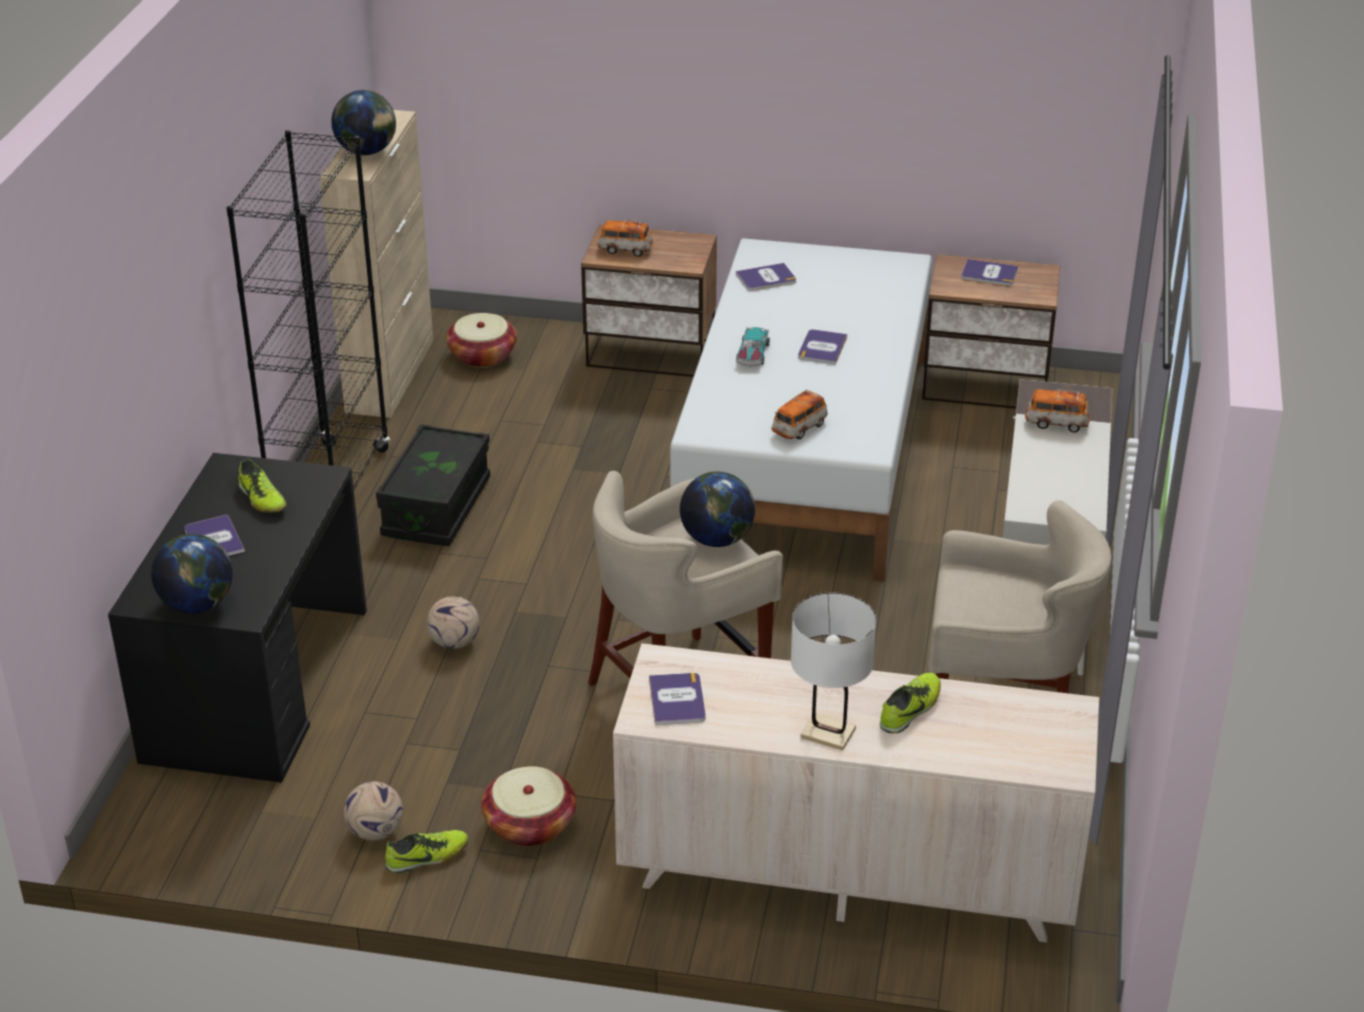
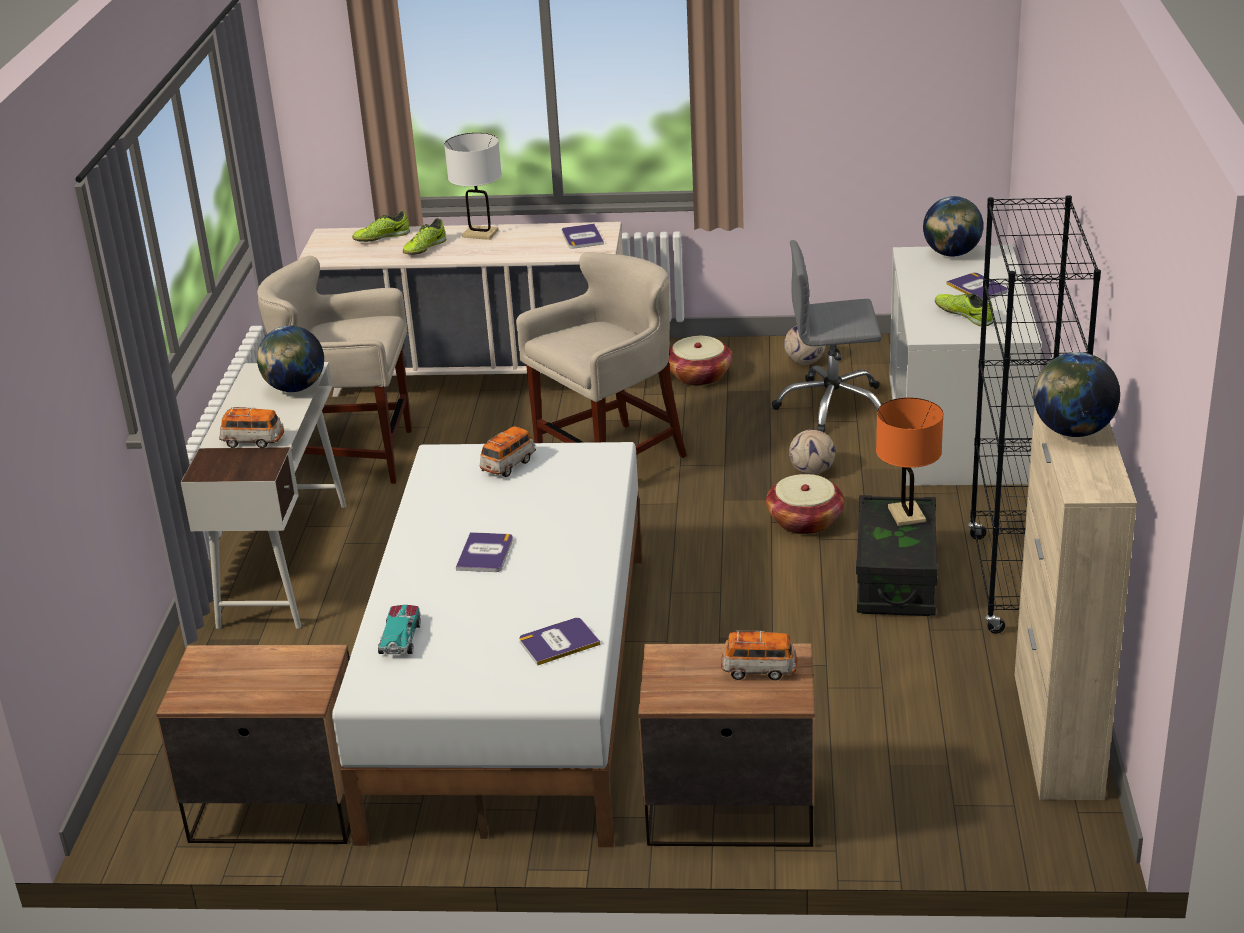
camera: 175 degrees right, 5 degrees down
(256, 683) = (956, 428): black desk -> white desk
(381, 742) = (832, 405): none -> grey office chair
(414, 478) = (906, 515): none -> orange table lamp
(427, 857) = (761, 355): shoe -> shoe (381, 237)
(482, 356) = (956, 780): basket -> basket (805, 521)
(717, 540) = (572, 345): globe -> globe (295, 388)
(752, 354) = (564, 537): toy car -> toy car (400, 638)
(989, 274) = (259, 685): book -> none

